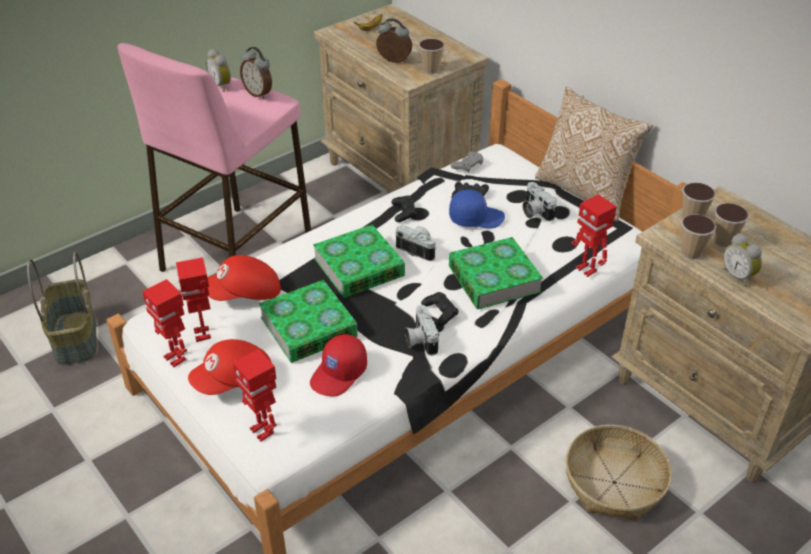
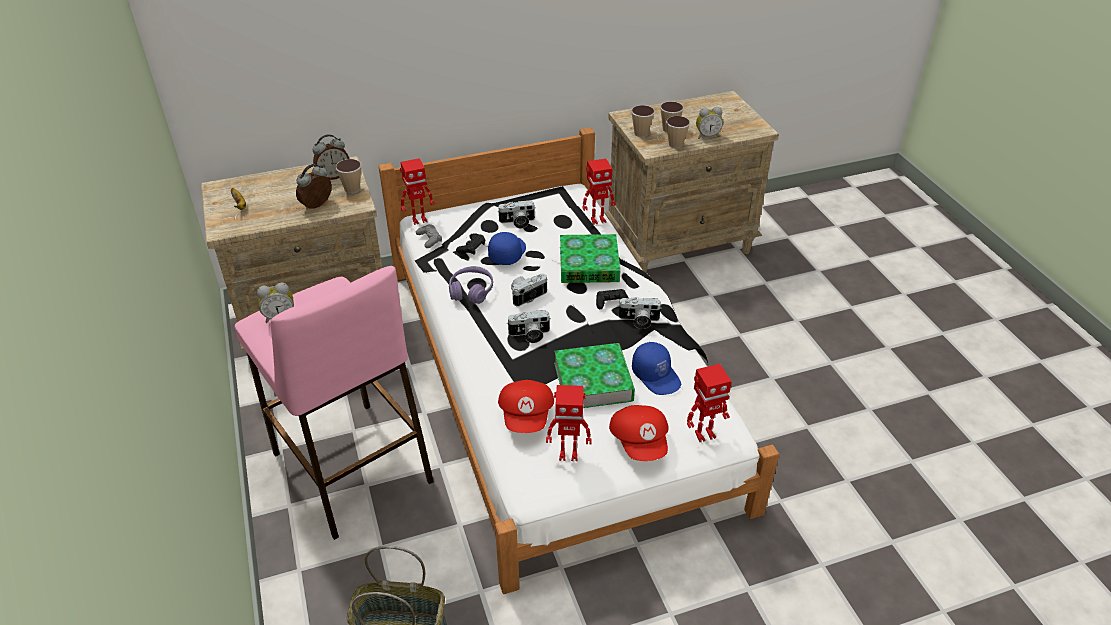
camera: 70 degrees left, 0 degrees up
(176, 358) = (592, 479): toy robot -> toy robot (419, 220)
(258, 93) = (318, 294): alarm clock -> alarm clock (334, 176)
(339, 374) = (656, 376): red cap -> blue cap
(359, 267) = (529, 335): book -> camera
(404, 212) = (471, 291): black game controller -> purple headphones
(585, 192) = (506, 193): pillow -> none
(613, 482) = (730, 310): basket -> none

